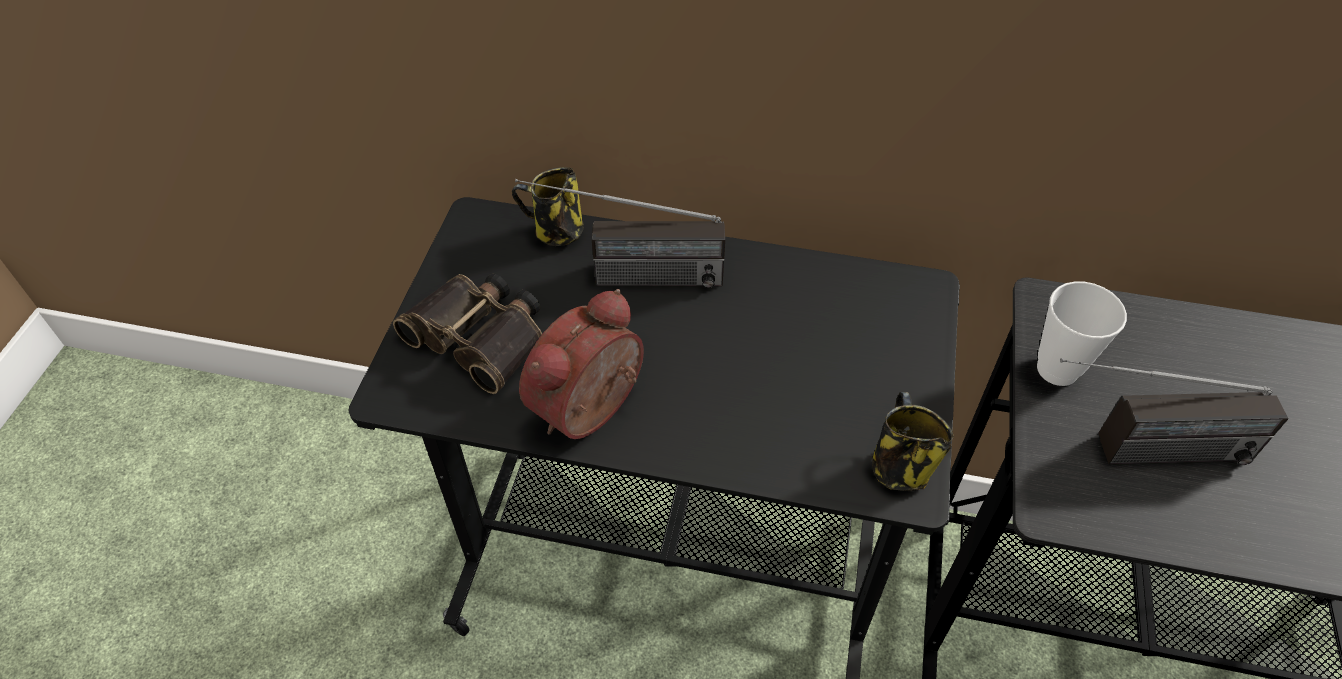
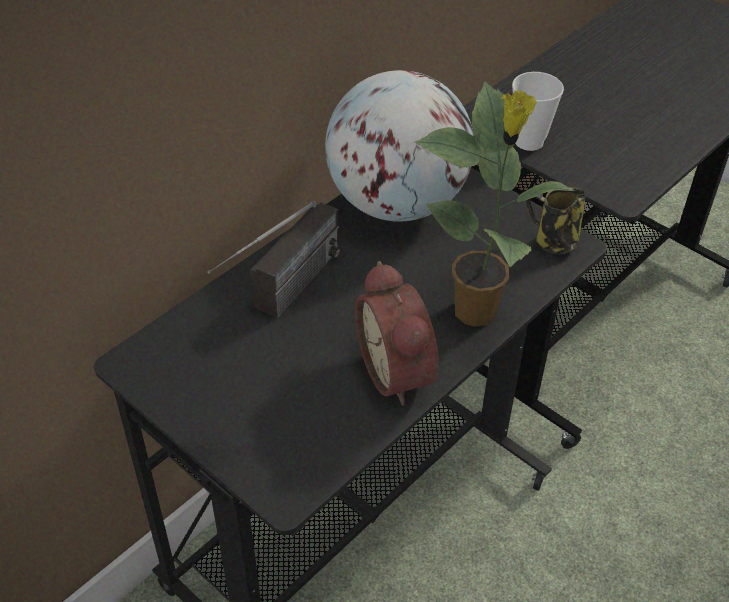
camera: 60 degrees left, 5 degrees down
(481, 336) = (271, 409): binoculars -> none
(556, 232) = (197, 318): mug -> none
(725, 441) = (477, 312): none -> potted plant
(833, 298) = (396, 203): none -> globe
(1136, 452) = (607, 145): radio -> none

